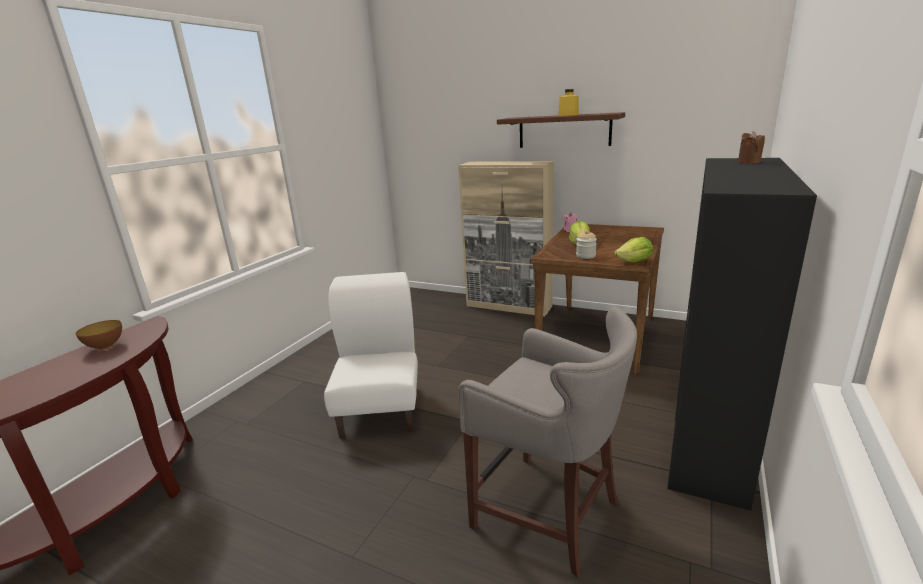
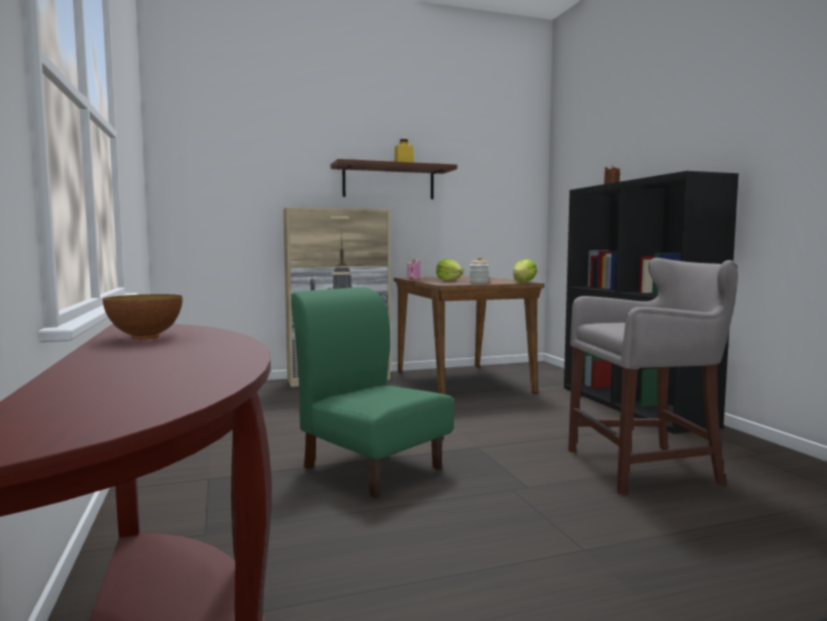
camera: 45 degrees left, 15 degrees down
(381, 409) = (372, 466): white chair -> green chair

